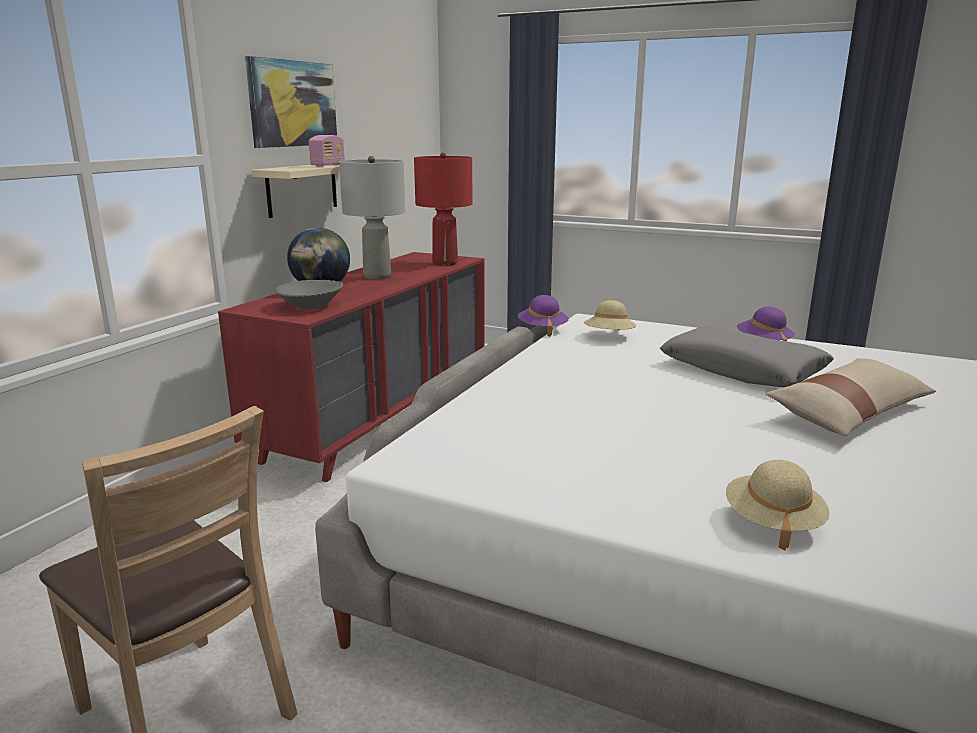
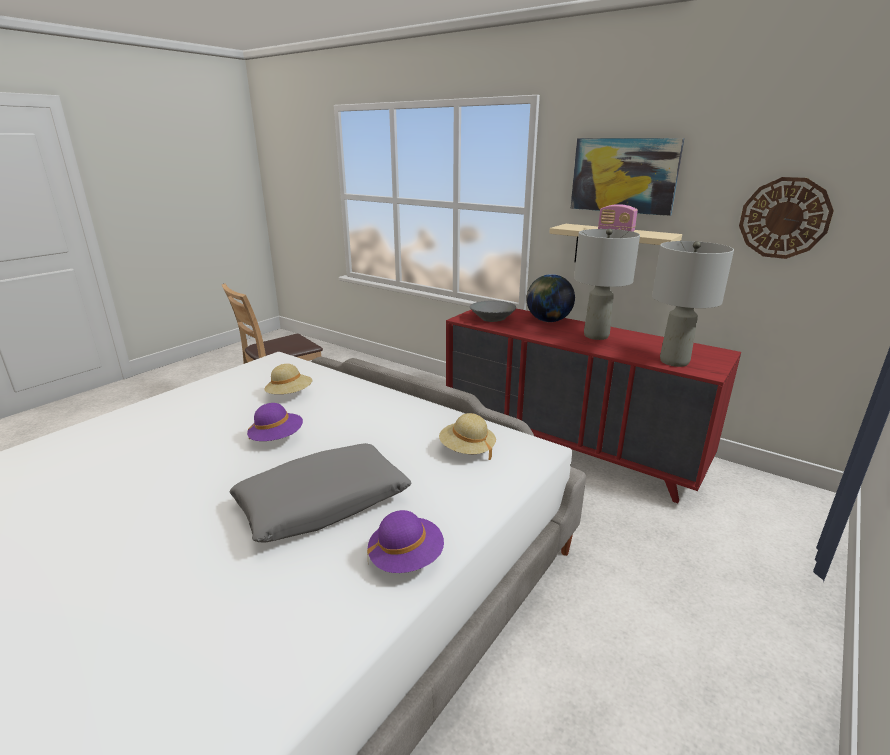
camera: 100 degrees right, 5 degrees up
(388, 137) = (784, 218): none -> wall clock
(445, 263) = (674, 361): red table lamp -> grey table lamp
(542, 329) = (500, 419): purple hat -> purple hat (277, 438)
(772, 523) = (109, 434): beige hat -> beige hat (290, 395)
(849, 413) = (177, 529): beige pillow -> none

